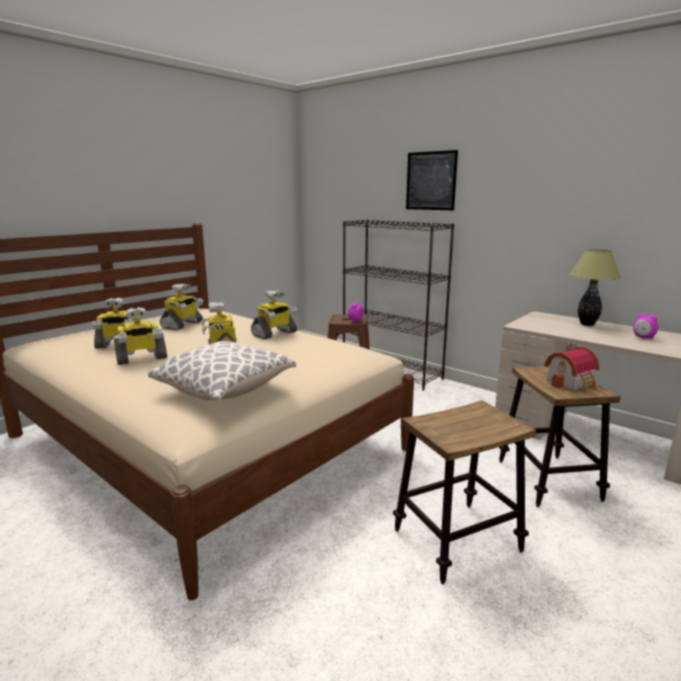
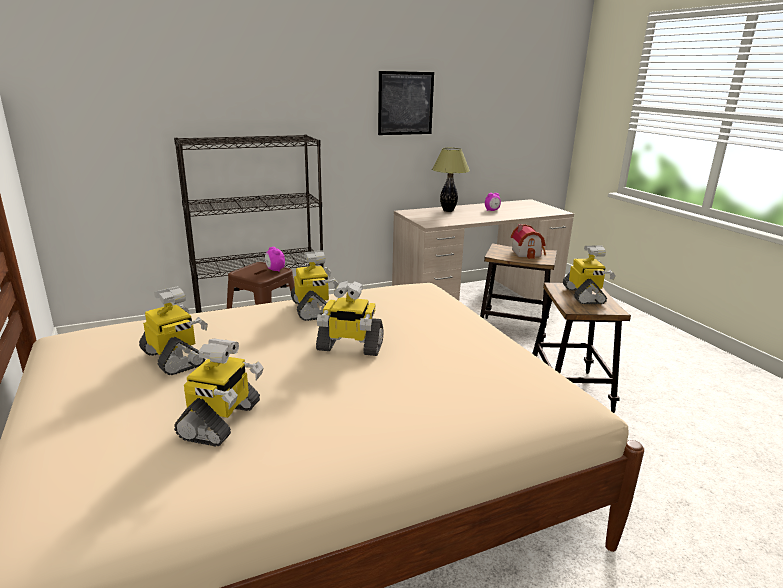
camera: 65 degrees left, 5 degrees up
(141, 358) = (327, 405): toy robot -> toy robot (584, 295)
(225, 390) = (494, 365): pillow -> none
(431, 181) = (268, 85): picture -> picture (405, 103)

